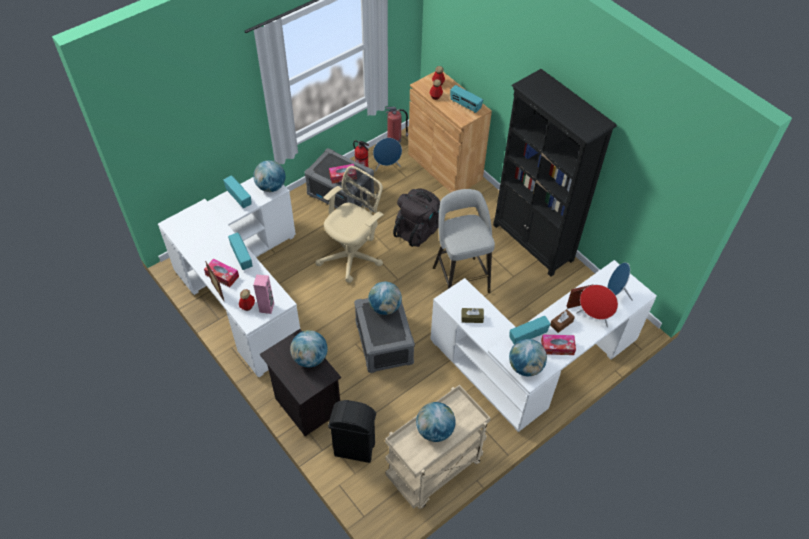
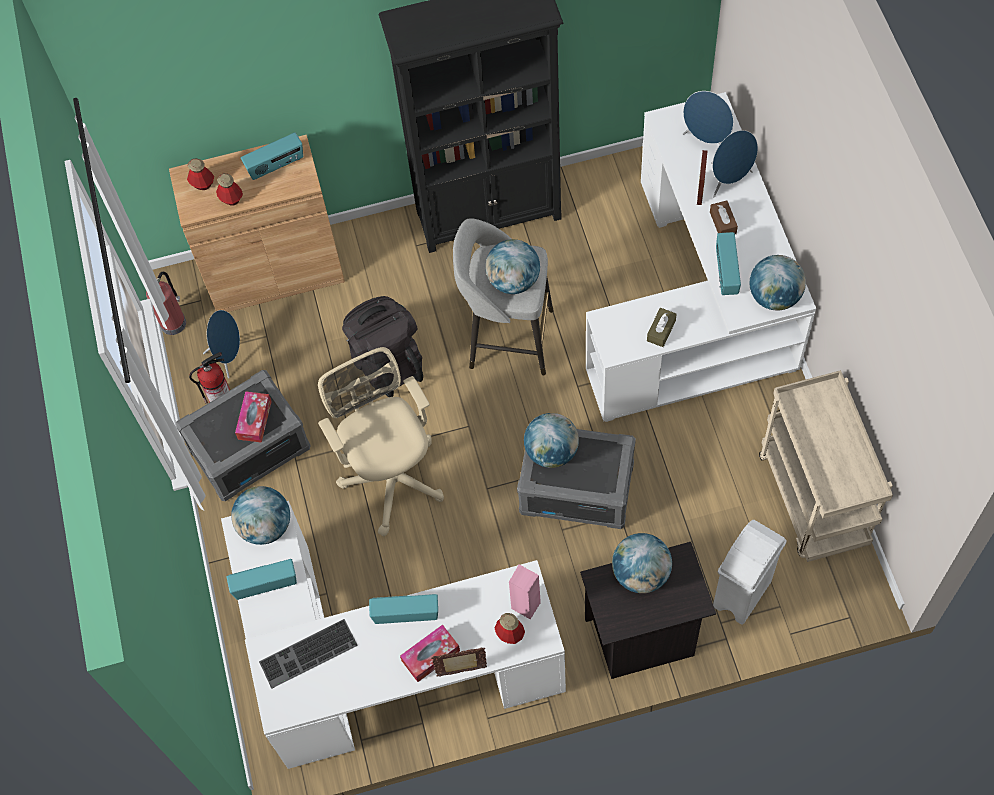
camera: 60 degrees left, 10 degrees up
(204, 225) = (308, 655): none -> keyboard
(354, 449) = (741, 594): black trash can -> white trash can
(434, 430) = (828, 448): globe -> globe (513, 280)
(557, 347) = (759, 245): tissue box -> none
(593, 317) = (729, 181): red speaker -> blue speaker

